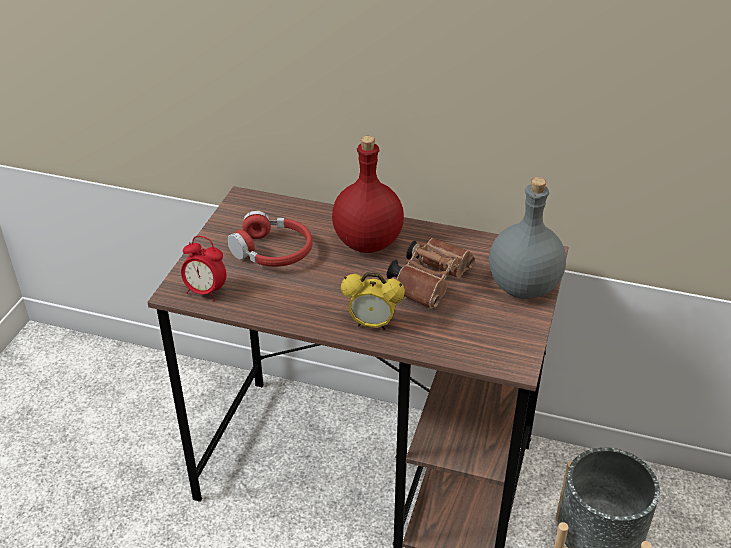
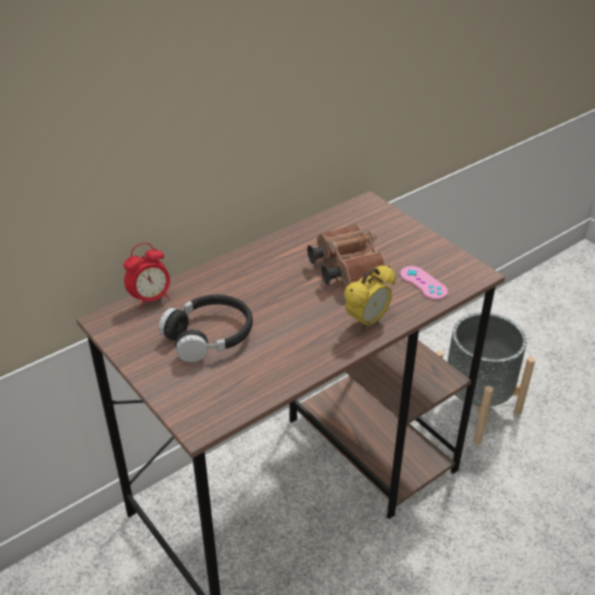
camera: 55 degrees left, 0 degrees up
(205, 292) = (220, 404): alarm clock -> alarm clock (151, 299)
(272, 251) = (209, 335): red headphones -> black headphones
(366, 243) = (259, 278): red bottle -> none
(463, 336) = (423, 283): none -> pink game controller
(523, 288) = (396, 230): grey bottle -> none

